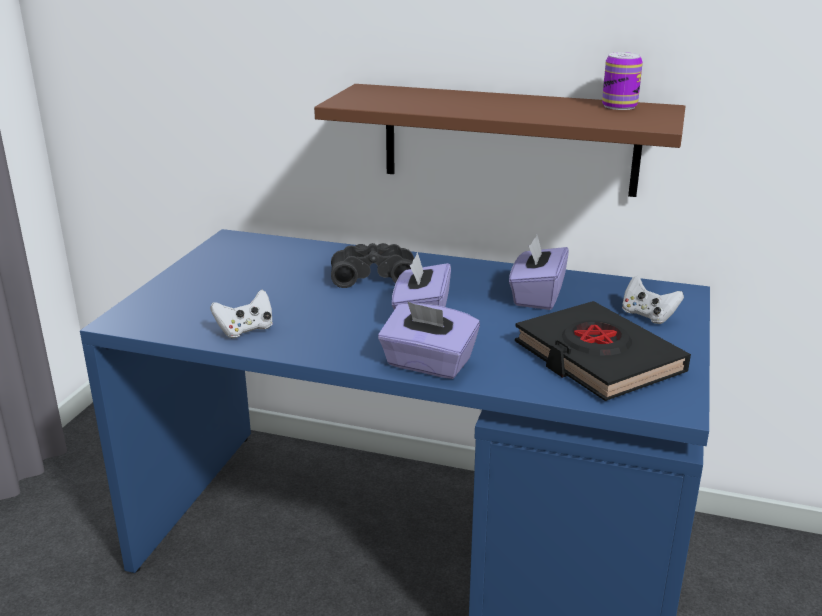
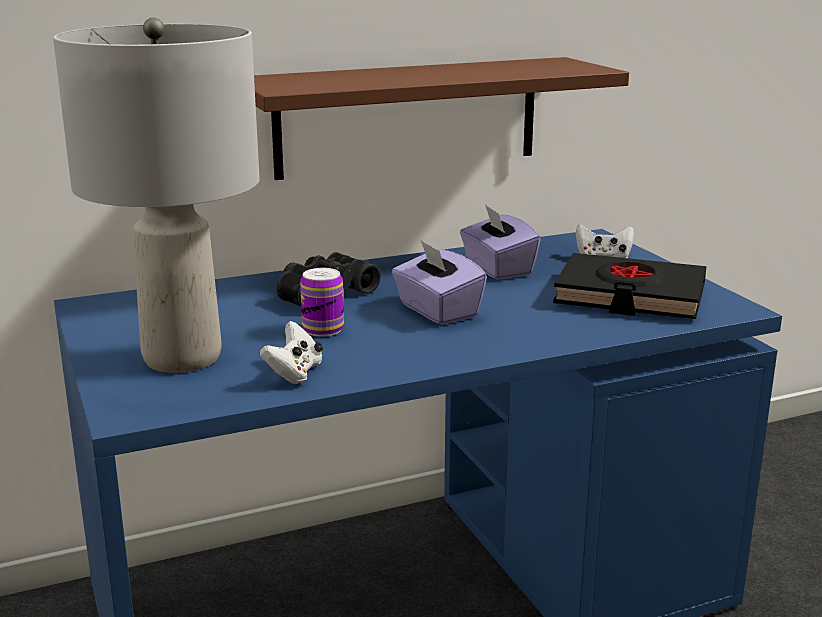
camera: 40 degrees left, 5 degrees down
(210, 295) = (183, 358): none -> grey table lamp
(428, 364) = (519, 342): purple tissue box -> none
(619, 106) = (526, 62): can -> can (323, 329)

